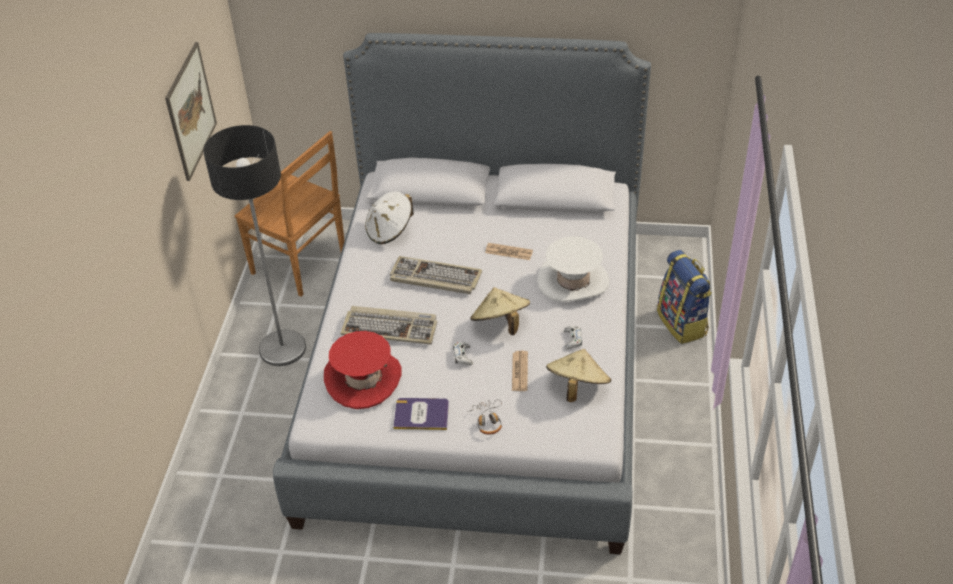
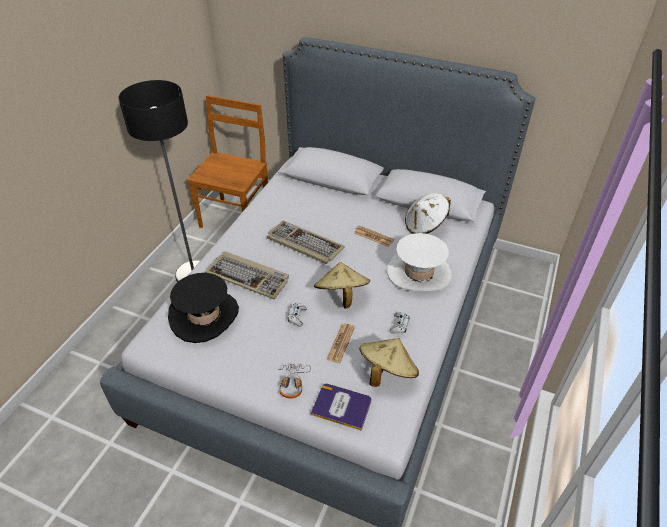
camera: 15 degrees right, 0 degrees up
(191, 111) = (136, 66): picture -> none
(301, 265) = (236, 217): brown chair -> brown chair turned 120 degrees counterclockwise
(363, 379) = (204, 316): red hat -> black hat
(390, 231) = (286, 200): white hat -> white hat (425, 225)
(421, 414) = (237, 361): book -> book (342, 406)
(682, 323) = (514, 330): backpack -> none

